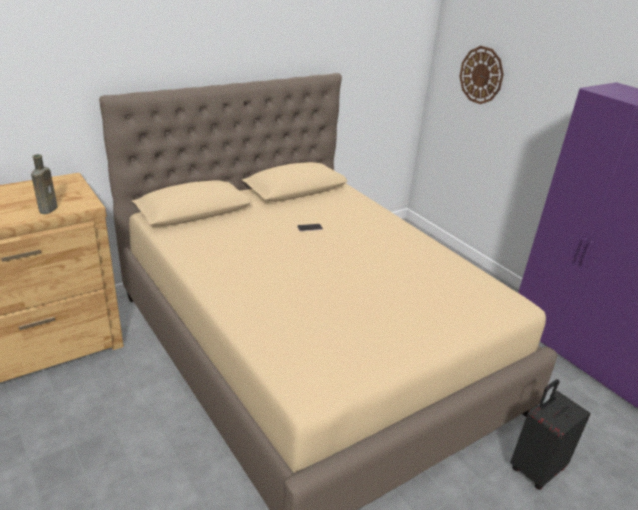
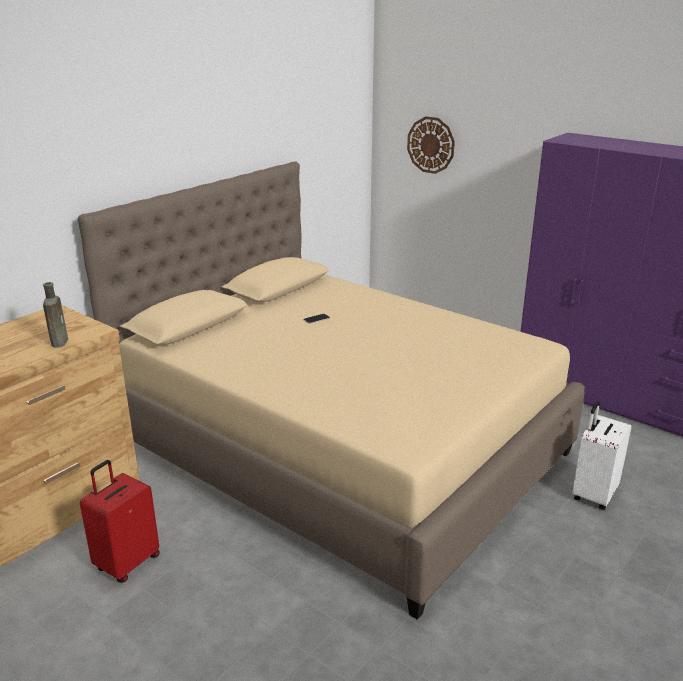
camera: 15 degrees left, 5 degrees down
(74, 414) = (127, 562): none -> red suitcase
(535, 468) = (593, 494): black suitcase -> white suitcase

